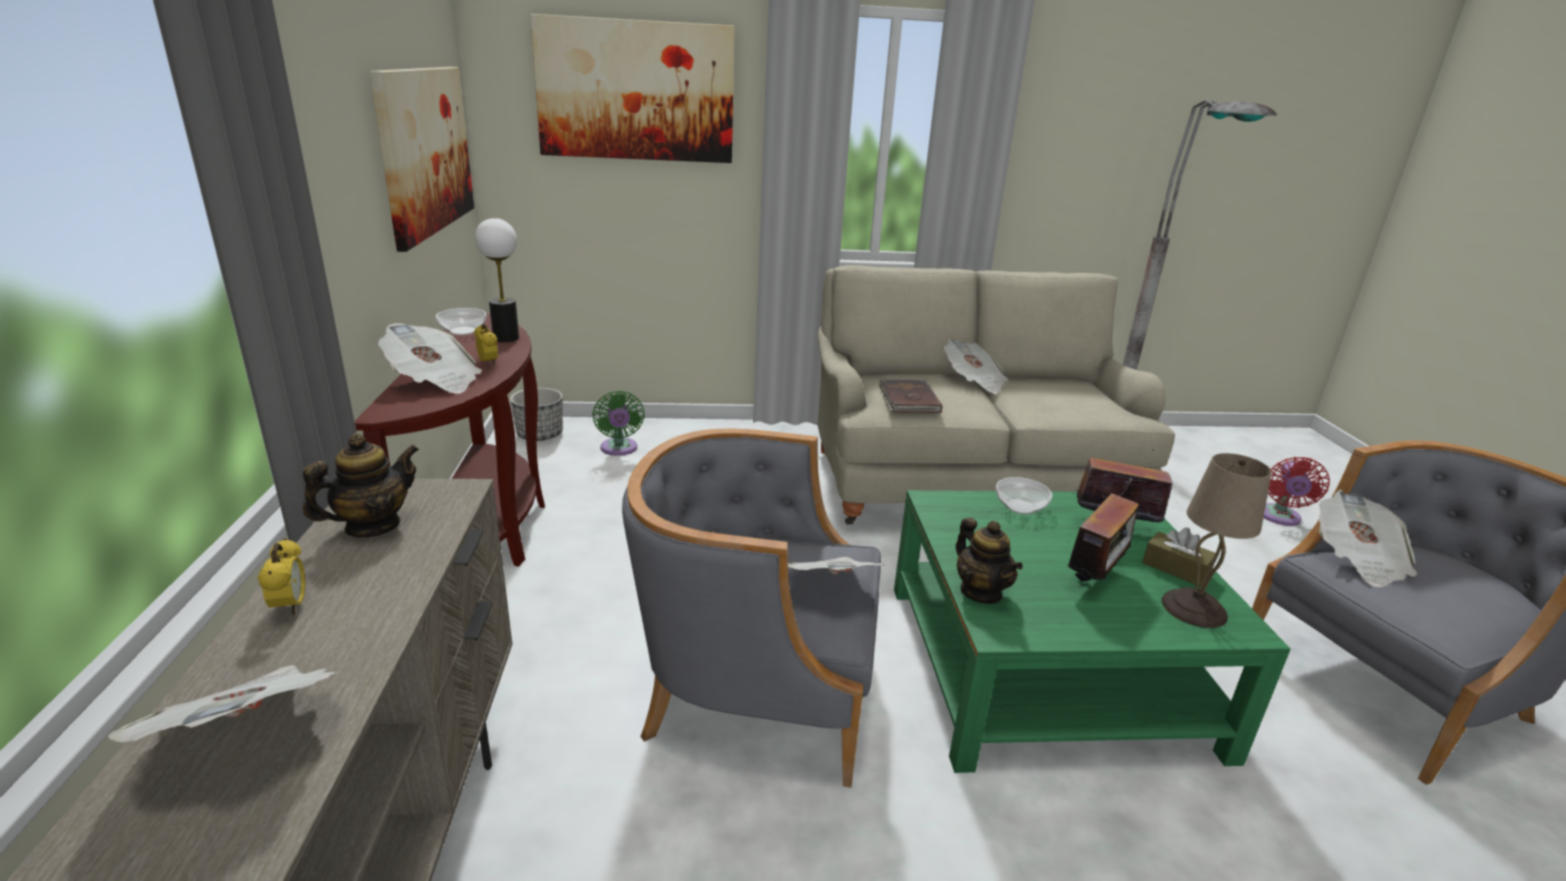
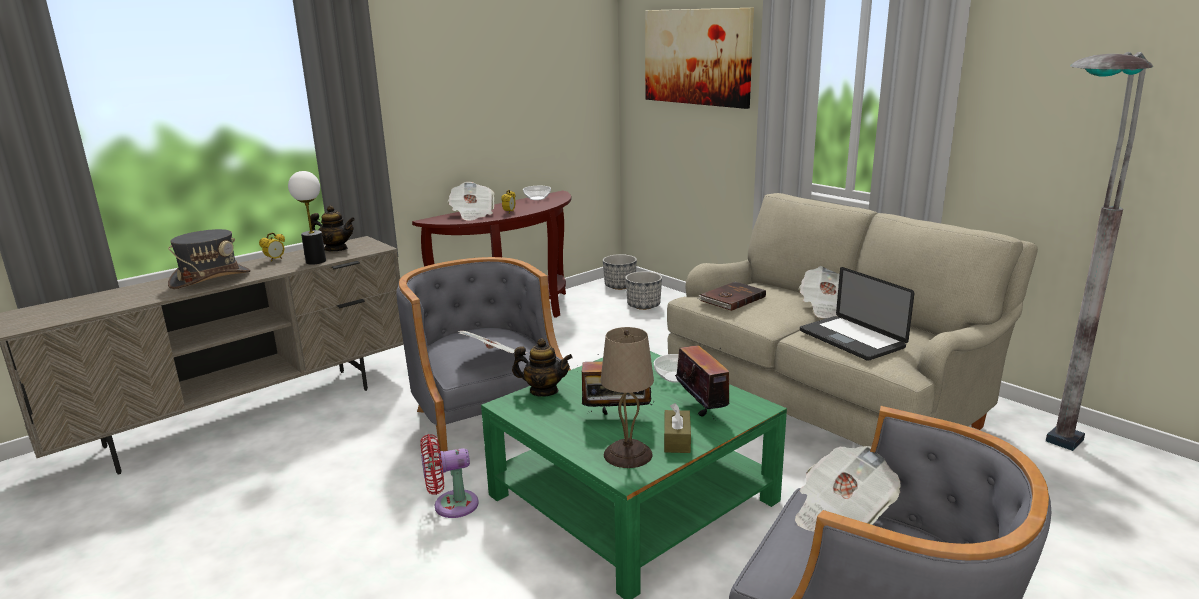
camera: 55 degrees right, 5 degrees down
(248, 734) = (210, 279): newspaper -> grey hat
(425, 151) = (545, 94): picture -> none
(506, 338) = (544, 205): table lamp -> table lamp (315, 261)
(619, 449) = (644, 306): green fan -> planter
(981, 592) = (543, 391): teapot -> teapot turned 105 degrees counterclockwise
(1063, 405) = (851, 339): none -> laptop
(1279, 517) = (1112, 566): red fan -> red fan (451, 505)

